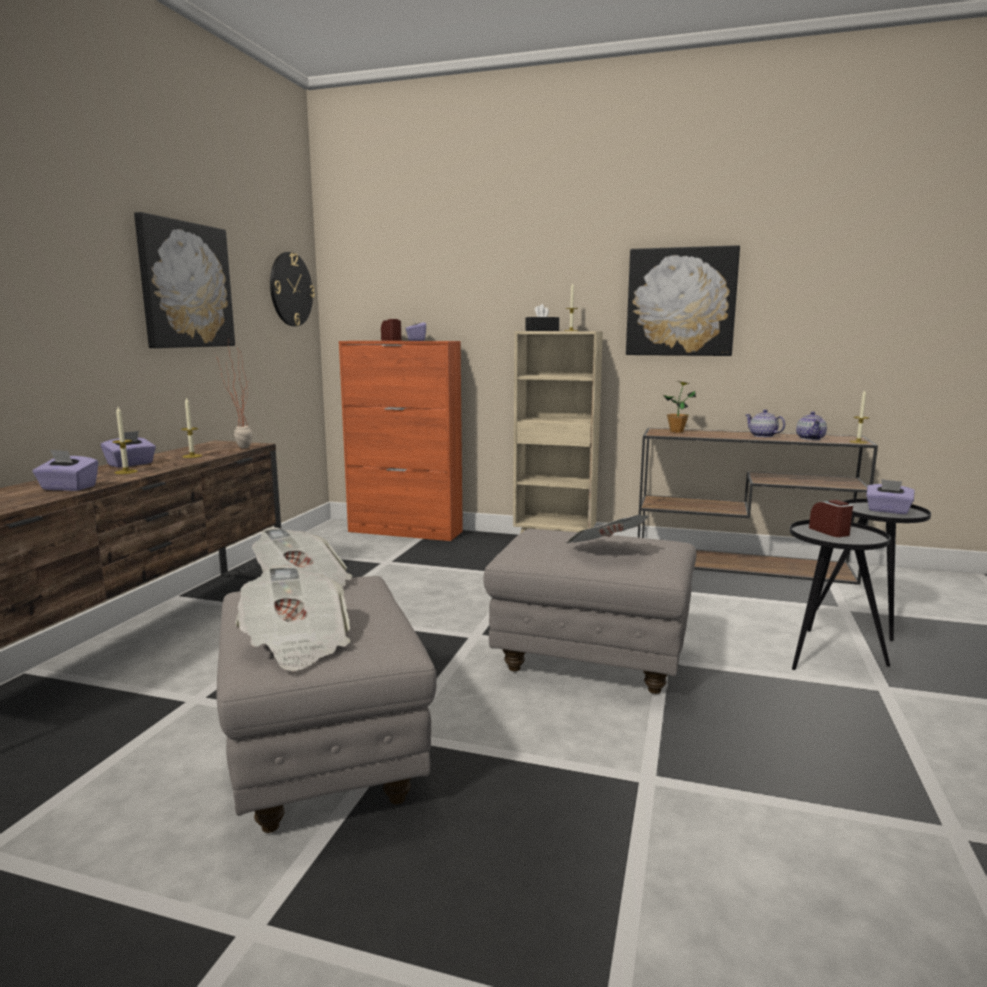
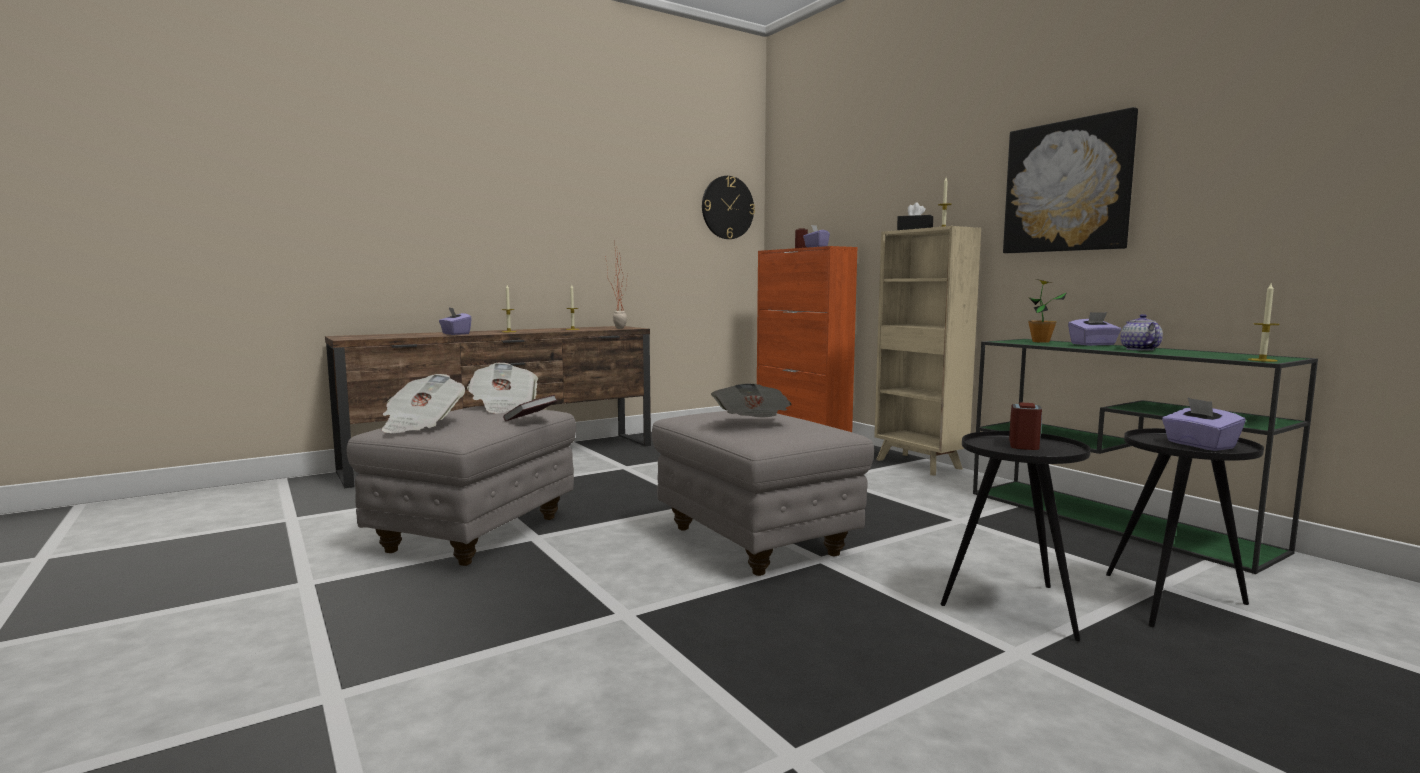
camera: 40 degrees right, 5 degrees down
(131, 464) = (526, 330): purple tissue box -> purple tissue box (1093, 344)
(185, 285) = (608, 204): picture -> none
(392, 596) = (530, 418): none -> book
(744, 564) = (1116, 520): brown console table -> green console table
(810, 438) = (1201, 354): teapot -> none

